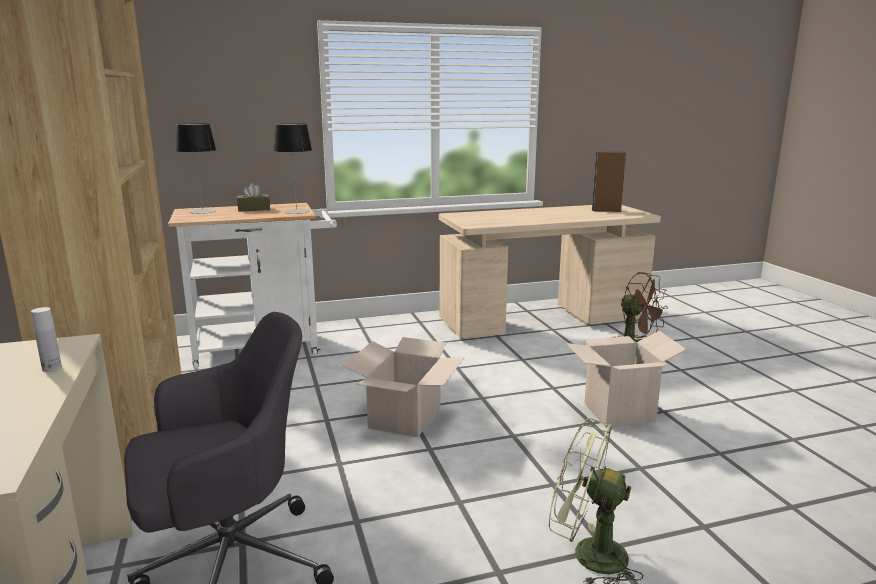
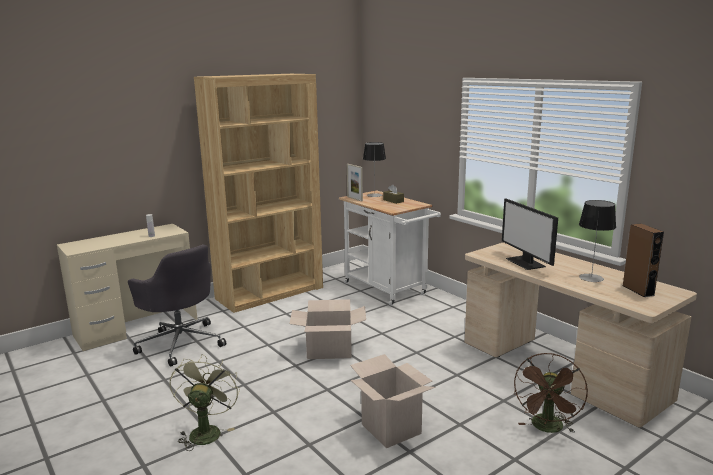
camera: 70 degrees right, 0 degrees up
(200, 219) = (354, 199): none -> picture frame
(296, 211) = (397, 208): table lamp -> table lamp (591, 278)
(514, 219) = (526, 262): none -> monitor

